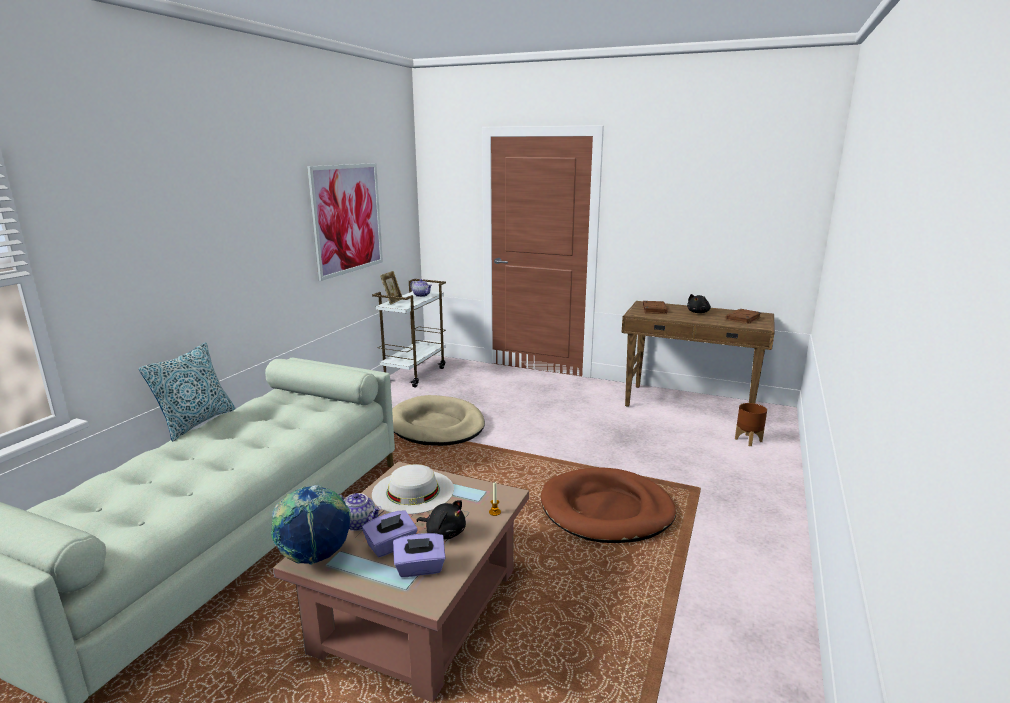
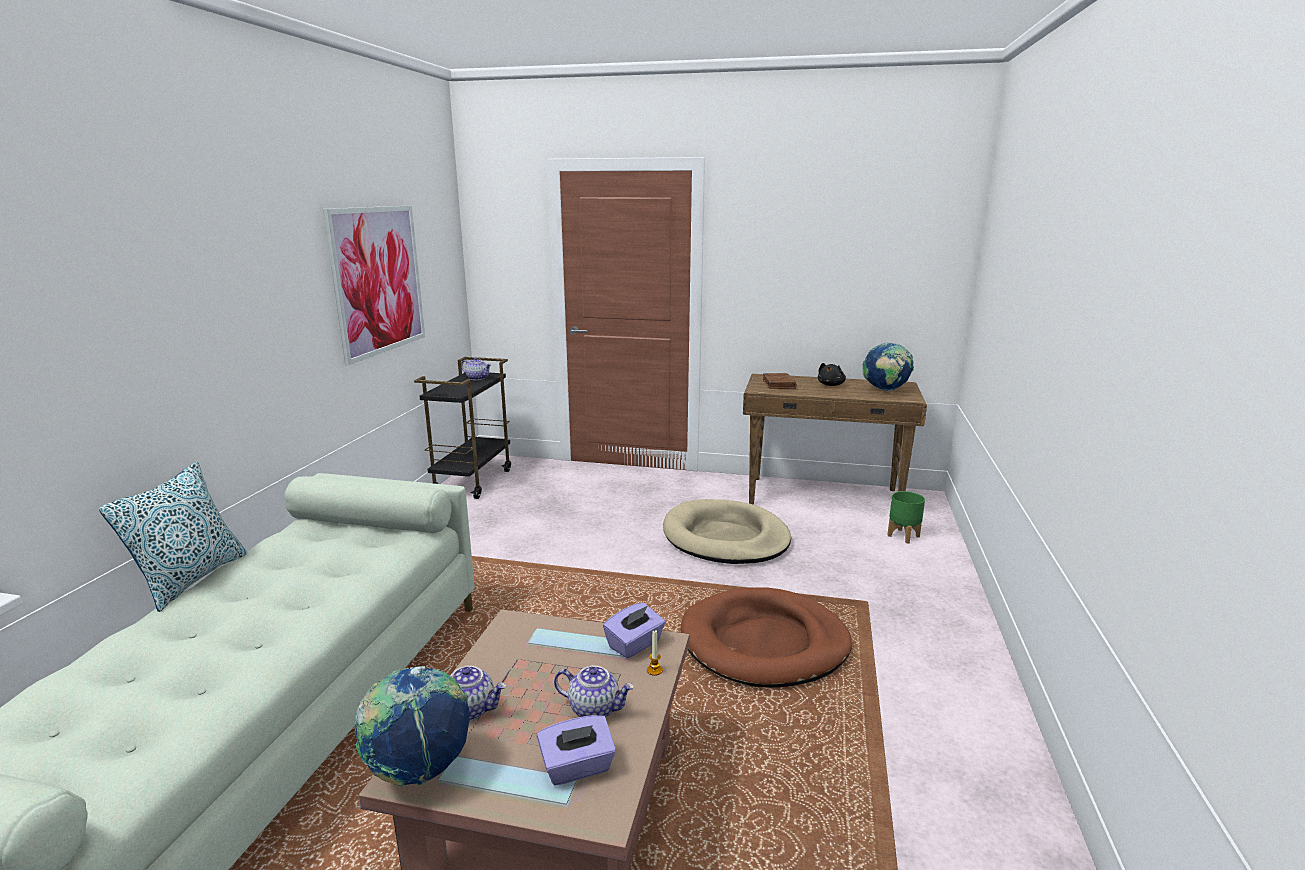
camera: 10 degrees left, 0 degrees up
(391, 546) = (527, 738): purple tissue box -> purple tissue box (635, 644)
(392, 301) = (441, 388): picture frame -> none
(413, 491) = (534, 651): white hat -> none
(415, 374) = (473, 481): white cart -> black cart
(436, 425) = (518, 548): beige dog bed -> beige dog bed (725, 537)
(444, 533) = (595, 709): black plush toy -> teapot
(743, 319) = (885, 390): brown book -> globe
(748, 440) = (904, 536): brown planter -> green planter

